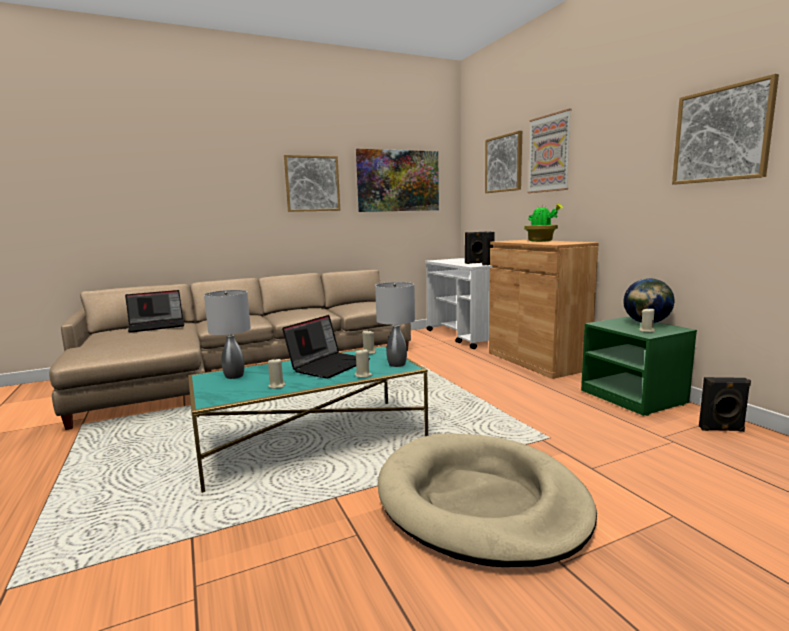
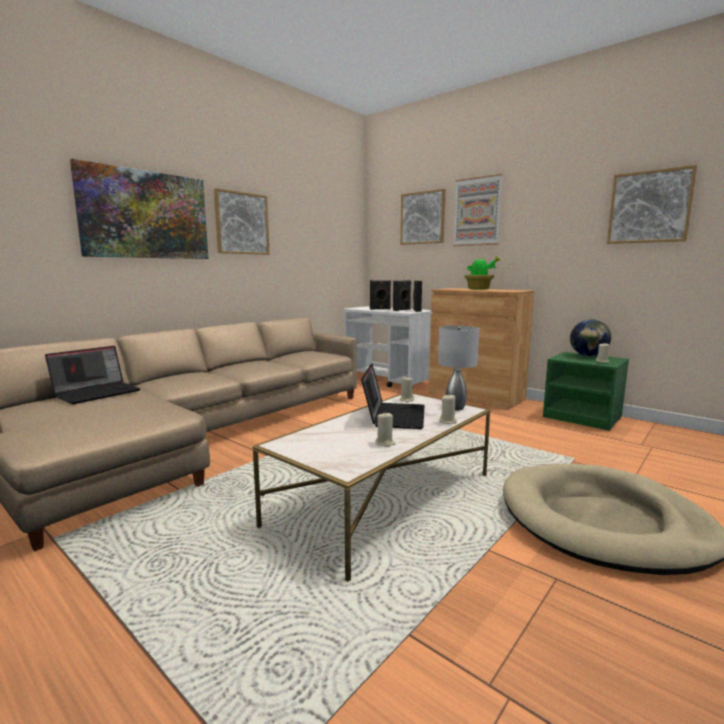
camera: 25 degrees left, 0 degrees up
(235, 375) = (314, 439): grey table lamp -> none
(312, 440) = (384, 498): turquoise coffee table -> white coffee table
(398, 181) = (318, 227): picture -> picture (146, 215)
(721, 429) = (665, 433): black speaker -> black speaker (380, 309)

